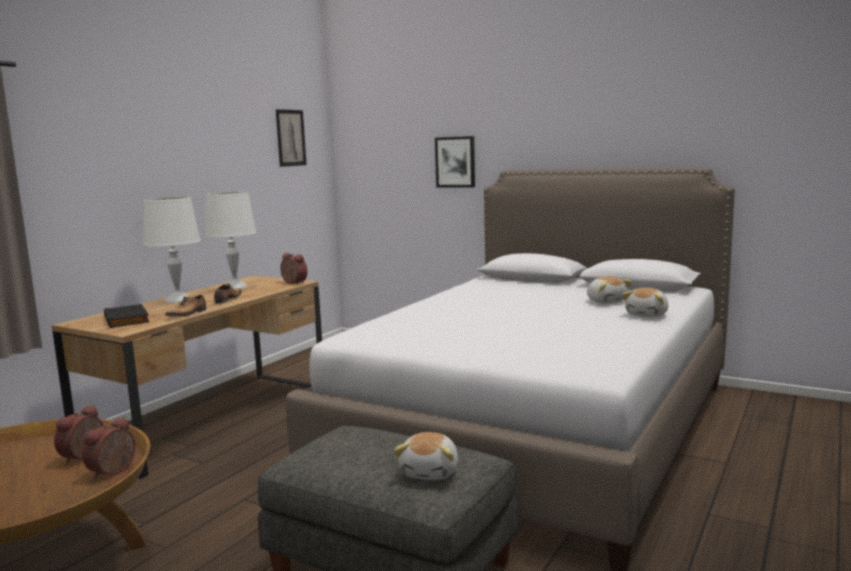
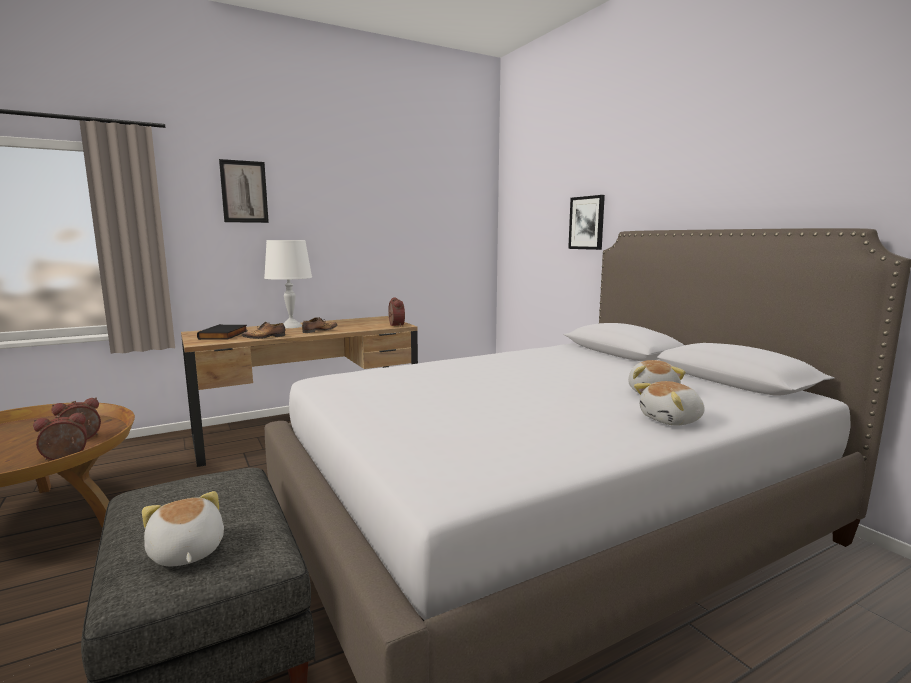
camera: 30 degrees right, 0 degrees up
(235, 287) = (350, 322): white table lamp -> none
(290, 138) = (450, 199): picture -> picture (244, 191)
(431, 472) = (185, 552): plush toy -> plush toy turned 105 degrees clockwise

